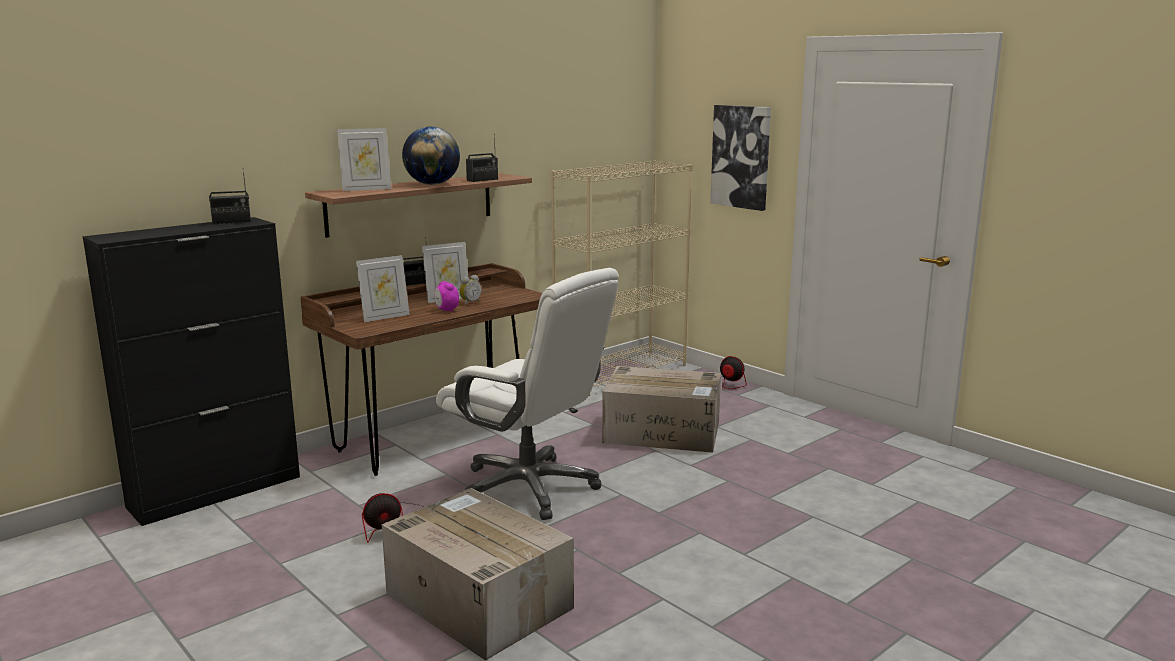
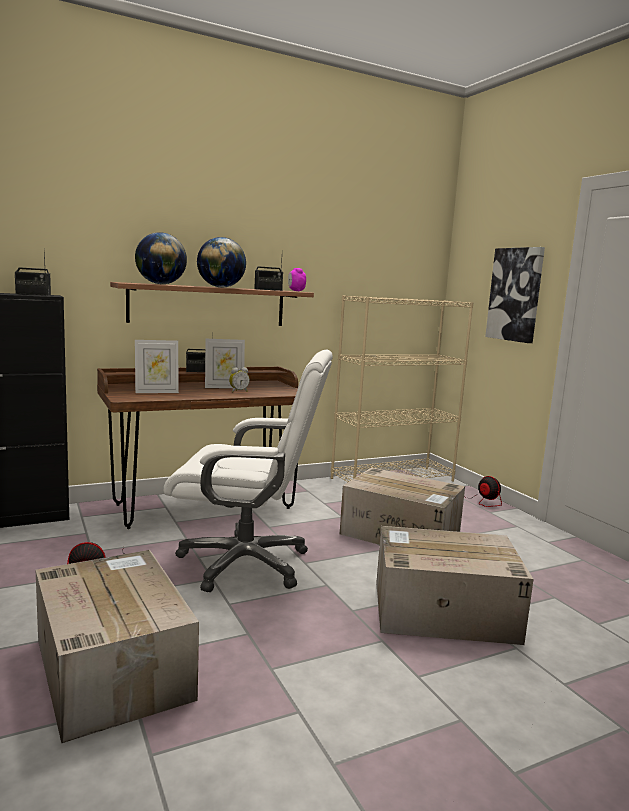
camera: 15 degrees right, 5 degrees down
(366, 189) = (160, 284): picture frame -> globe
(446, 310) = (212, 393): alarm clock -> alarm clock (296, 291)
(529, 488) = (246, 563): white office chair -> white office chair turned 45 degrees counterclockwise
(738, 498) = (442, 611): none -> cardboard box

